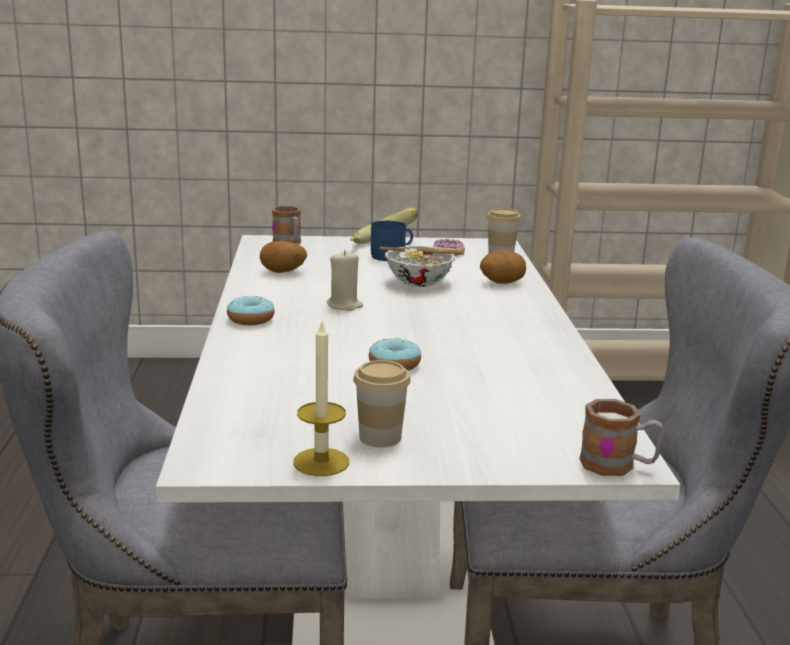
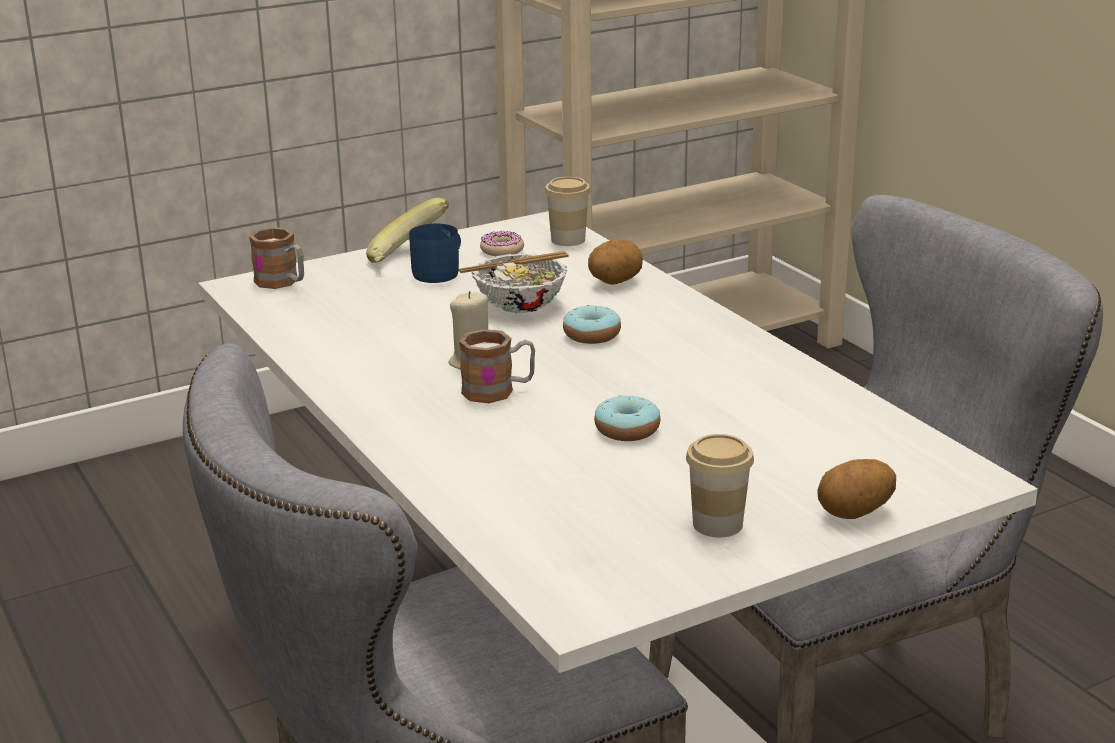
camera: 25 degrees left, 5 degrees up
(251, 319) = (385, 413): donut -> donut (592, 335)
(283, 272) = (333, 331): potato -> potato (855, 513)
(321, 462) = (693, 571): candle -> none
(618, 465) = (968, 485): mug -> mug (498, 391)

